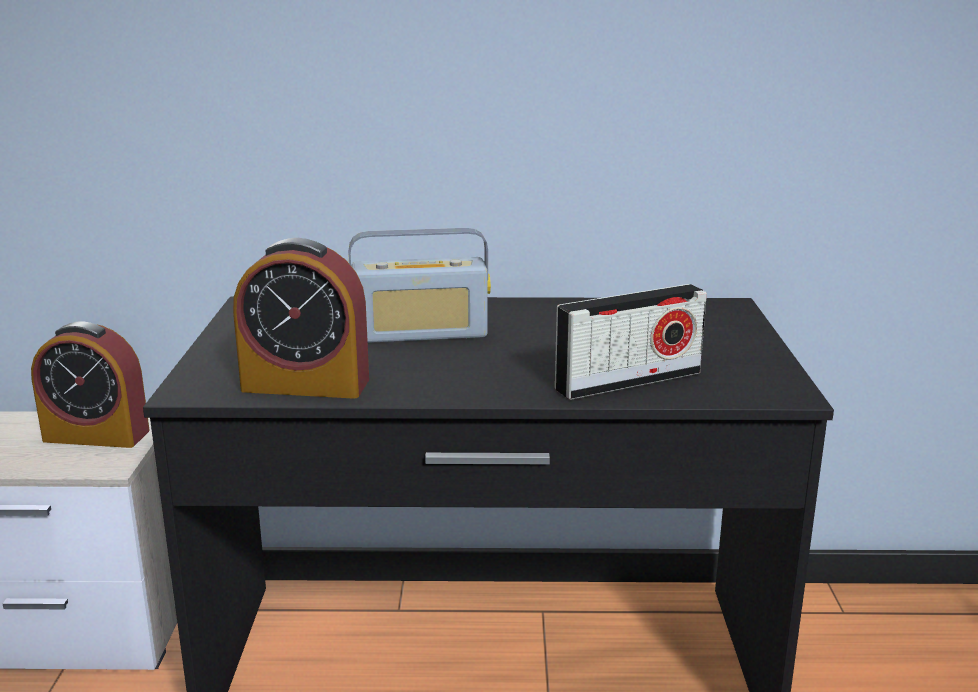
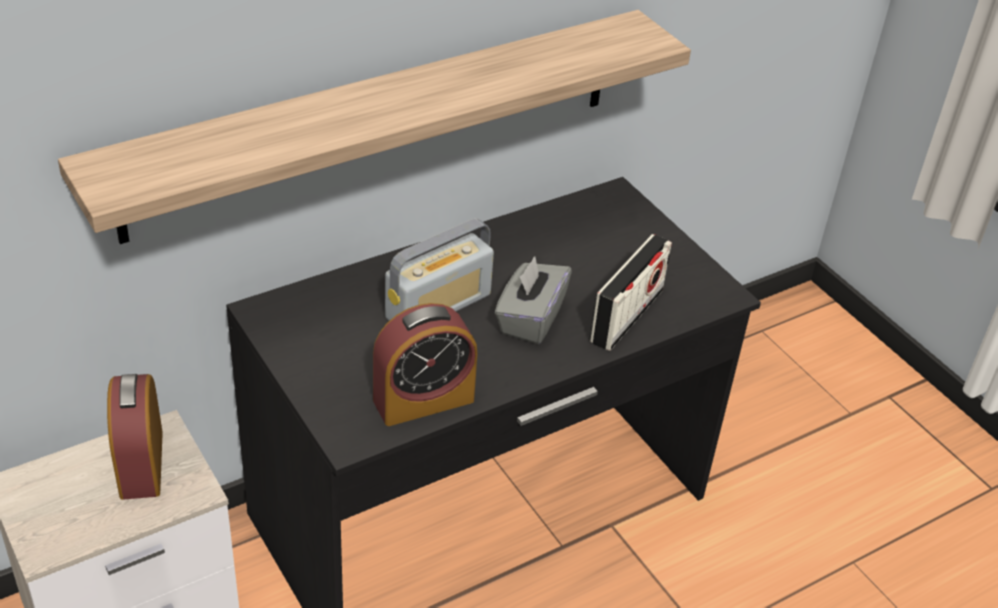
camera: 35 degrees left, 20 degrees up
(96, 435) = (141, 463): alarm clock -> alarm clock turned 105 degrees clockwise
(416, 126) = (378, 122): none -> shelf
(507, 360) = (530, 319): none -> grey tissue box

